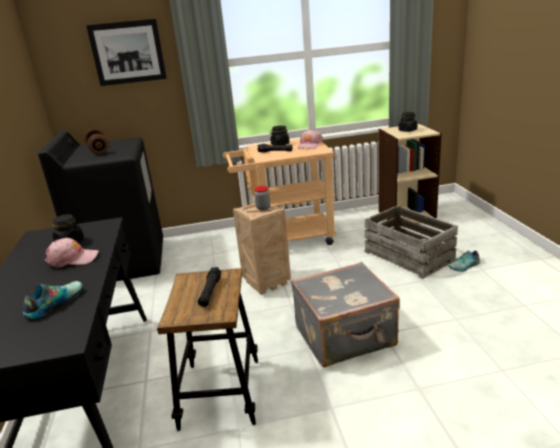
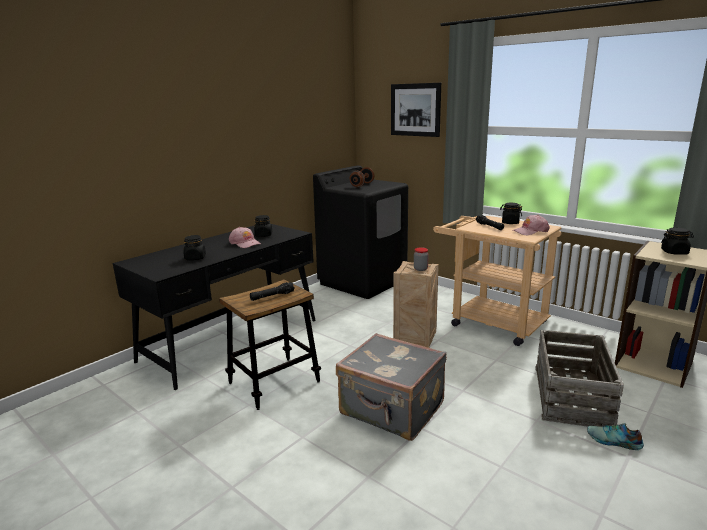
camera: 50 degrees right, 5 degrees down
(54, 303) = (195, 258): shoe -> black jar

